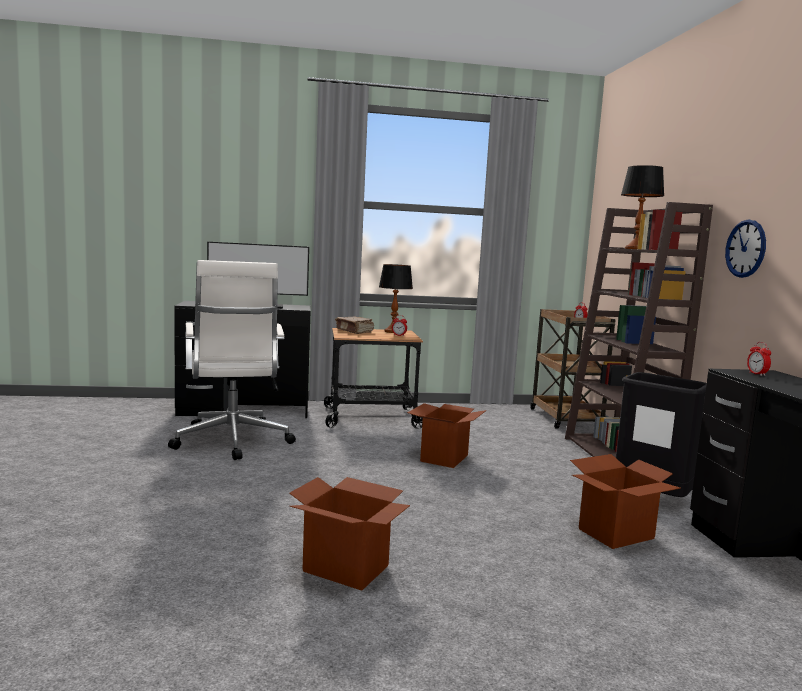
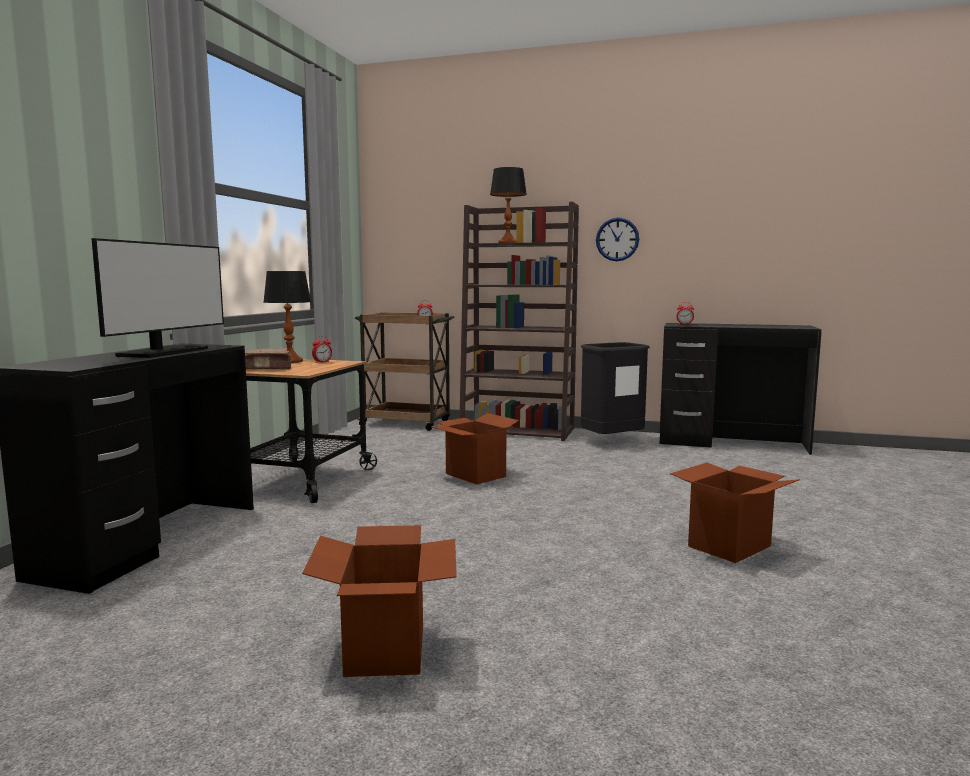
camera: 65 degrees left, 0 degrees up
(232, 442) = (305, 561): white office chair -> none
(616, 534) = (670, 462): cardboard box -> cardboard box (386, 650)

